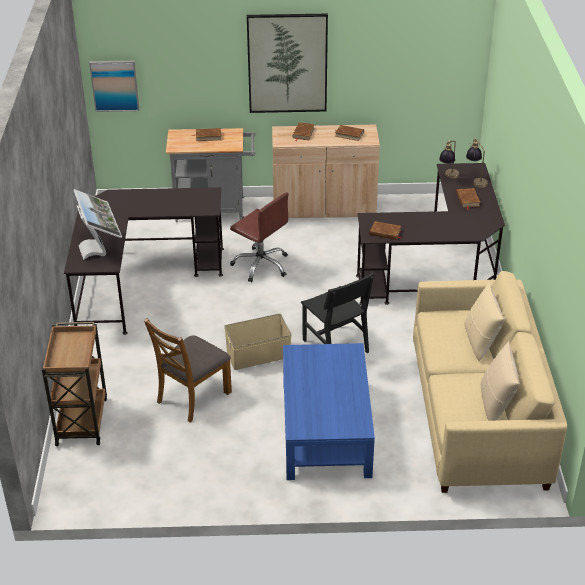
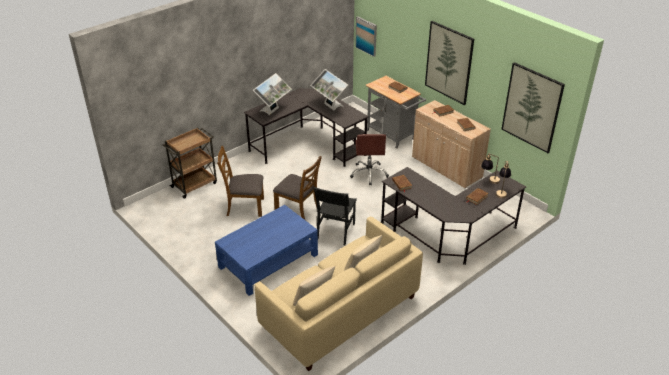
camera: 50 degrees right, 0 degrees up
(159, 203) = (329, 107): none -> monitor
(259, 355) = (298, 210): beige storage box -> brown chair
(434, 68) = (532, 107): none -> picture

